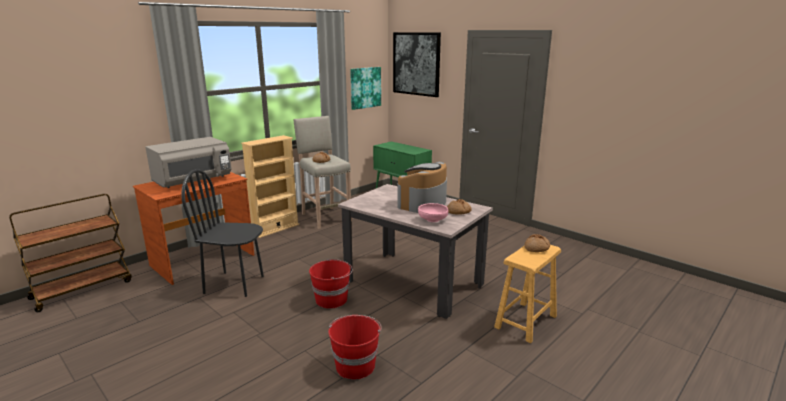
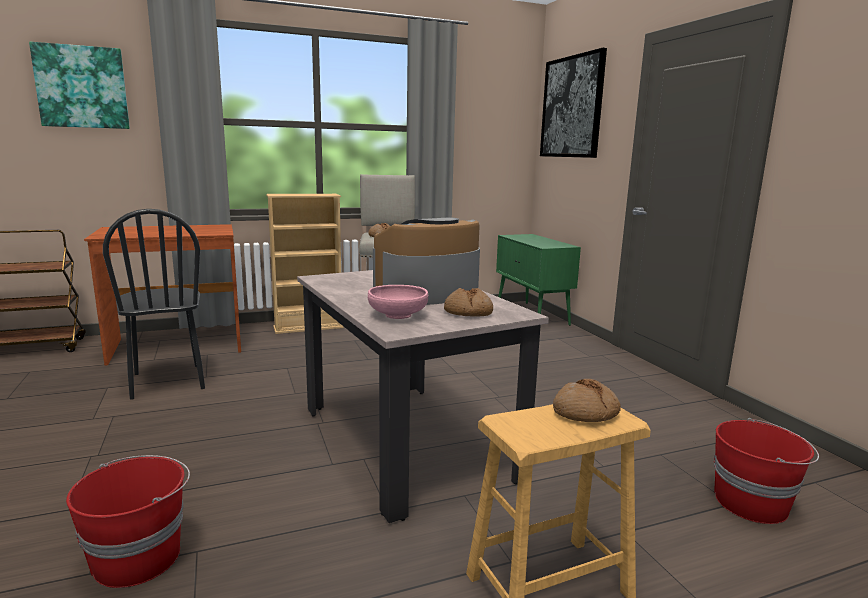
camera: 25 degrees right, 5 degrees down
(193, 181) = (169, 230): grey microwave -> none
(234, 284) = (167, 381): black chair -> black chair turned 150 degrees counterclockwise
(332, 299) = (254, 434): red bucket -> red bucket (752, 503)
(365, 87) = (493, 145): picture -> picture (82, 87)

